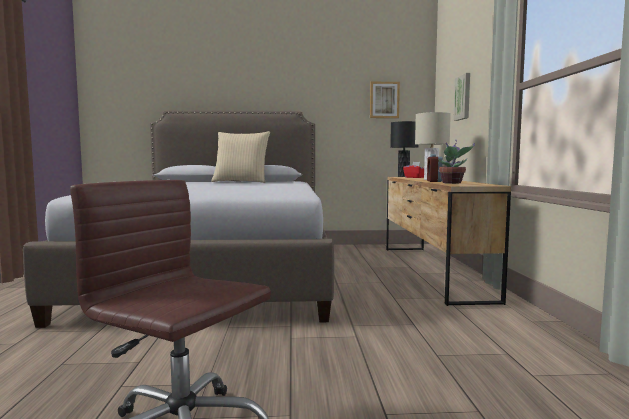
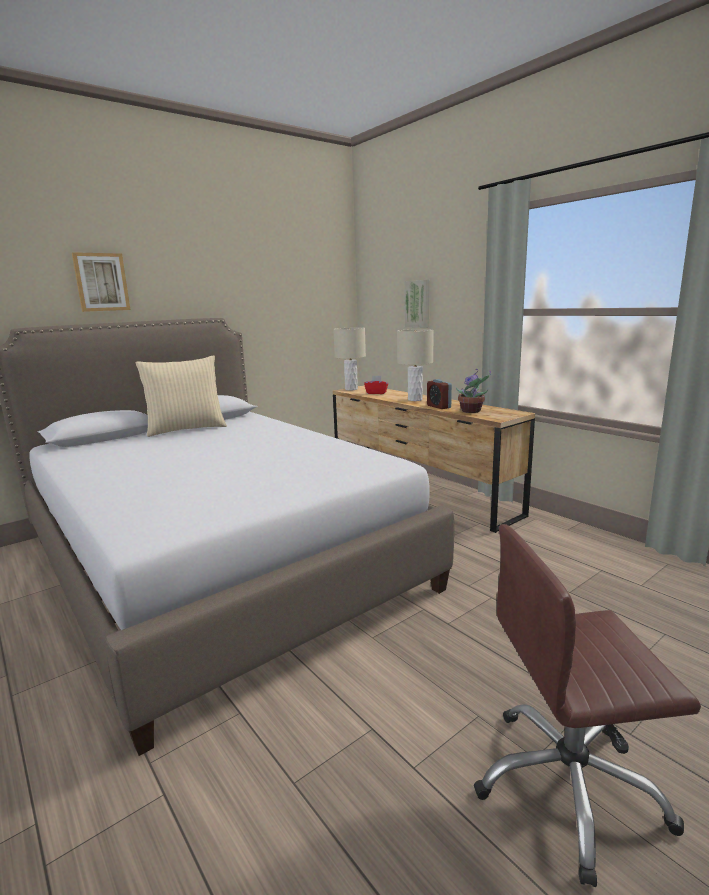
camera: 35 degrees left, 10 degrees up
(384, 100) = (309, 297): picture -> picture (101, 282)
(403, 176) = (351, 389): black table lamp -> beige table lamp

